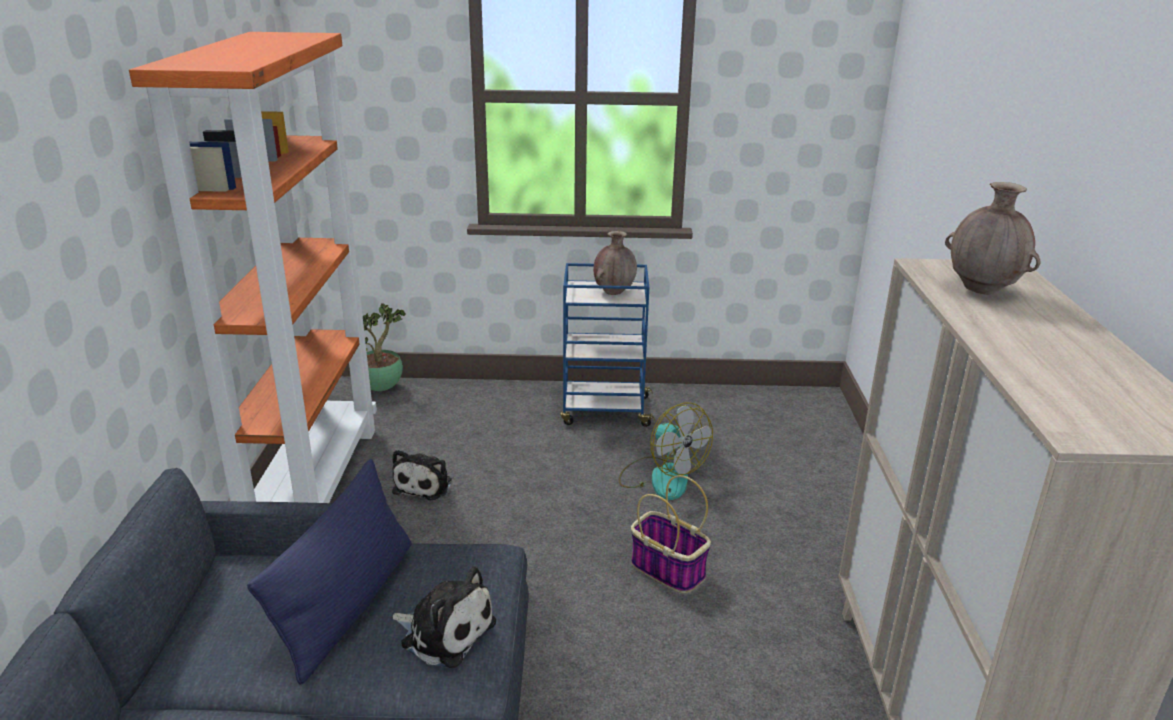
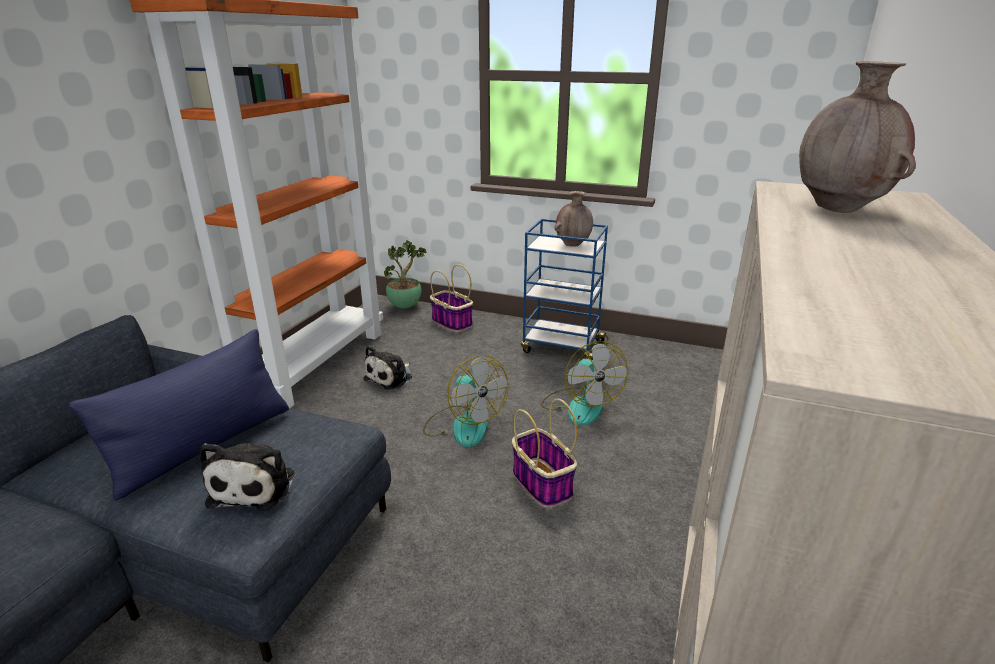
camera: 20 degrees right, 0 degrees up
(444, 632) = (255, 485): plush toy -> plush toy turned 45 degrees clockwise
(455, 401) = (451, 322): none -> basket
(547, 524) = (463, 425): none -> fan

